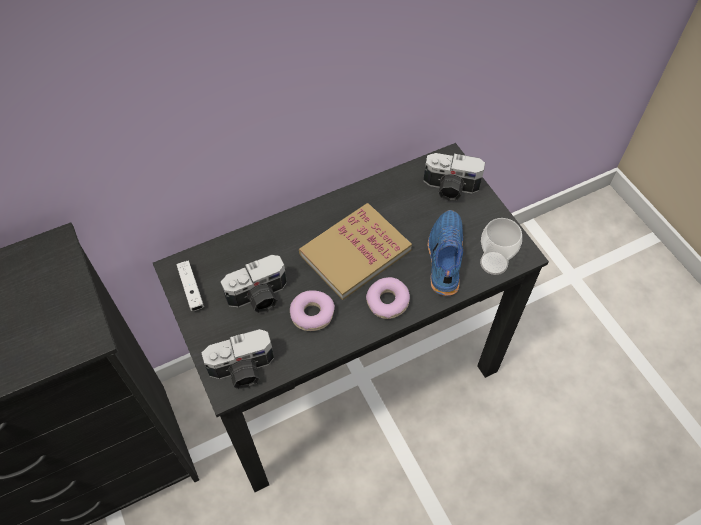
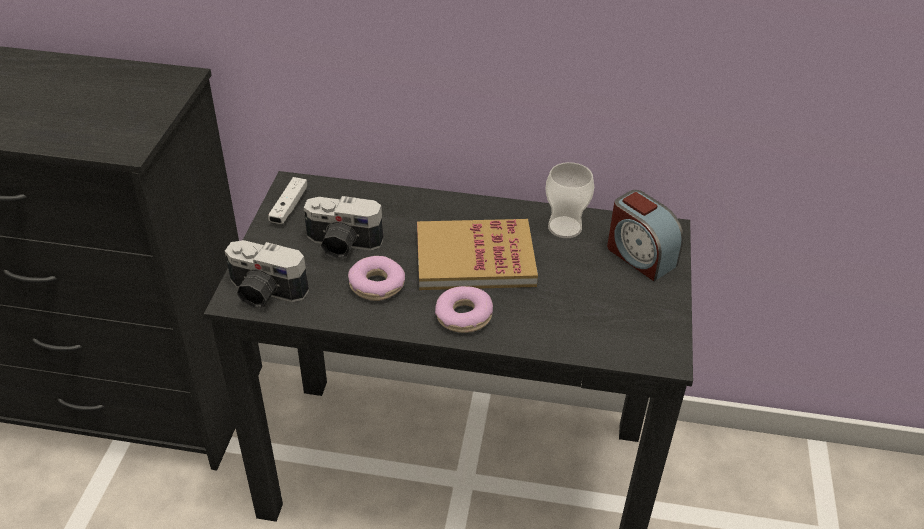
camera: 35 degrees right, 15 degrees down
(443, 258) = (567, 311): blue shoe -> none
(450, 188) = (640, 256): camera -> alarm clock
(494, 263) = (621, 346): cup -> cup (564, 227)

